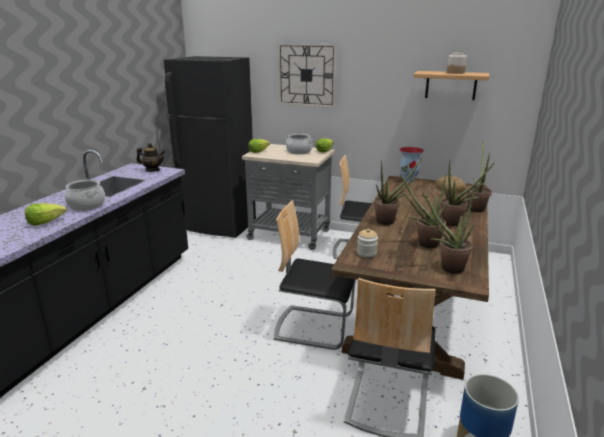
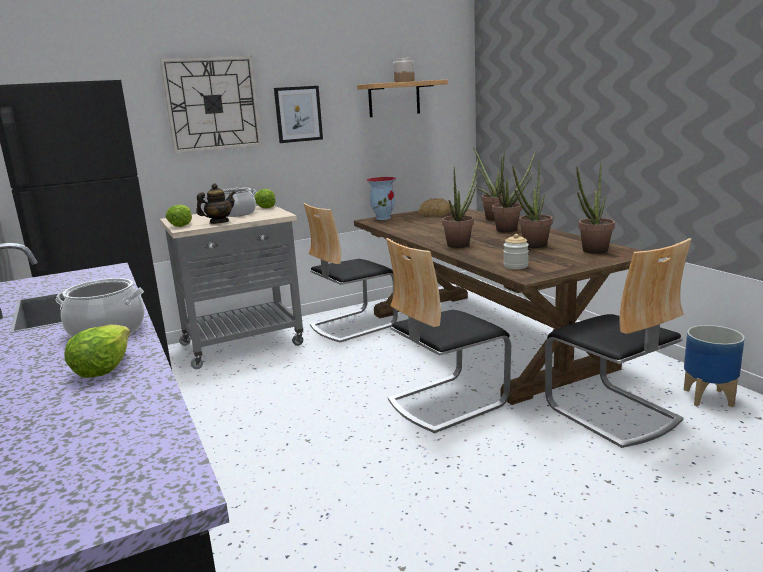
camera: 45 degrees left, 5 degrees down
(152, 170) = (74, 276): teapot -> teapot (219, 222)
(365, 88) = (298, 114): none -> picture

